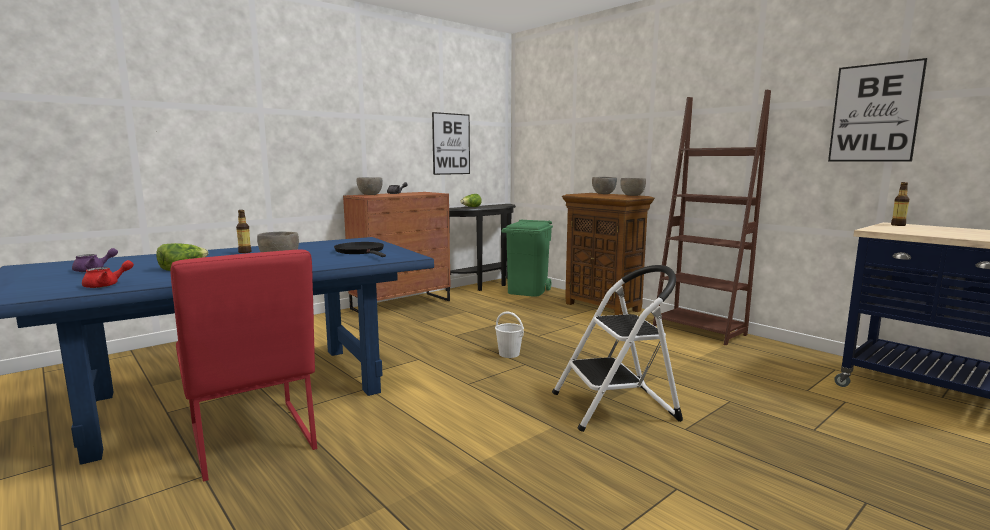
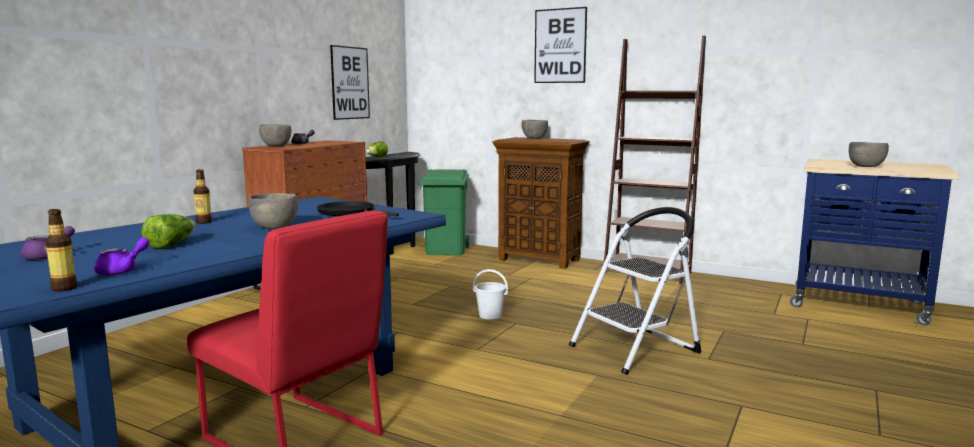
camera: 20 degrees left, 0 degrees up
(106, 285) = (123, 270): red teapot -> purple teapot
(632, 195) = (568, 139): grey bowl -> grey bowl (866, 167)
(874, 113) = (798, 61): picture -> picture (560, 46)
(898, 225) = (826, 160): bottle -> bottle (64, 288)

